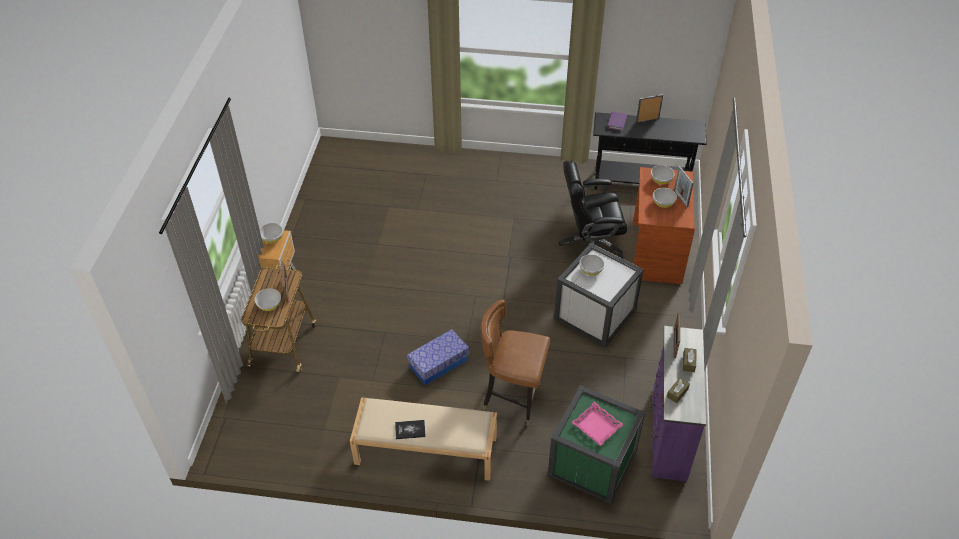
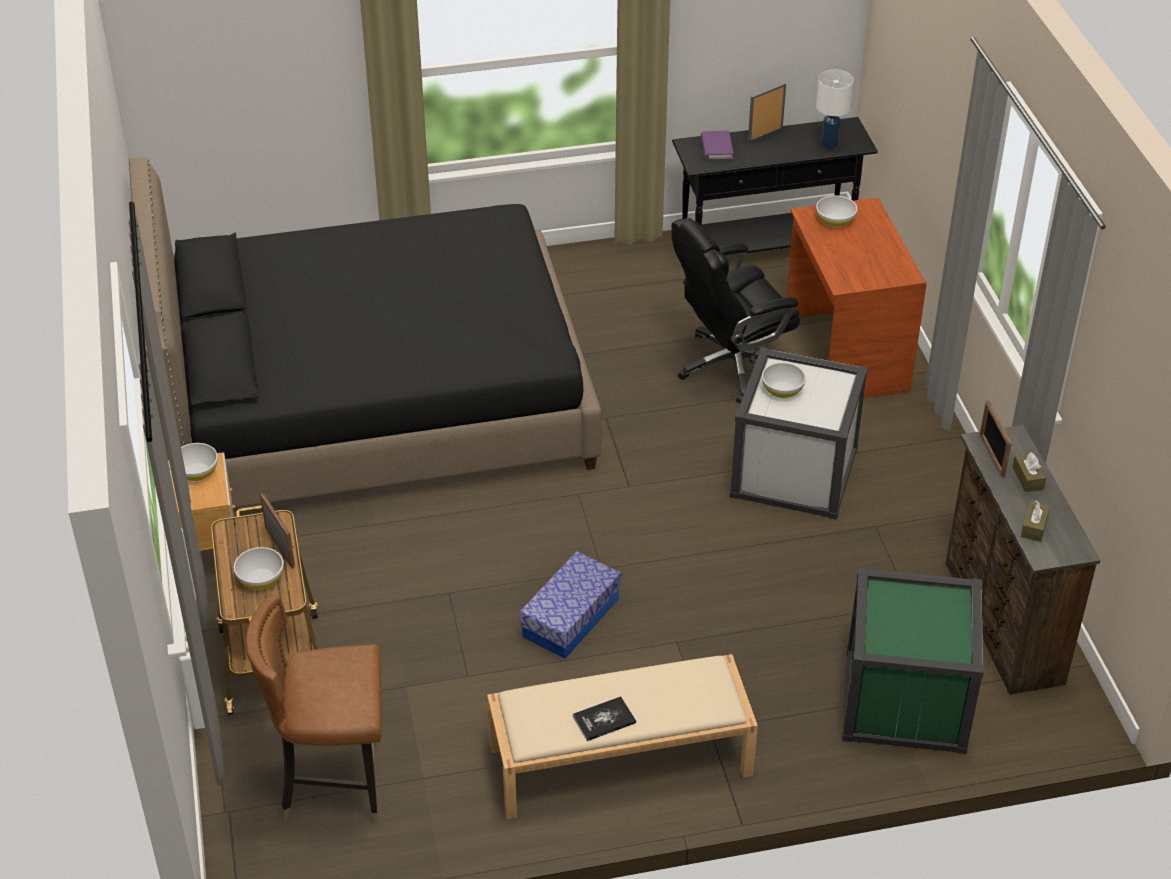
camera: 20 degrees left, 5 degrees down
(397, 219) = (374, 403): none -> black bed
(512, 398) = (725, 639): brown chair -> brown chair (334, 784)
(596, 426) = (916, 622): pink tray -> none
(663, 203) = (857, 255): white bowl -> none
(667, 434) = (1001, 623): purple dresser -> brown dresser
(680, 134) = (829, 144): none -> white table lamp
(680, 198) = (881, 242): picture frame -> none

